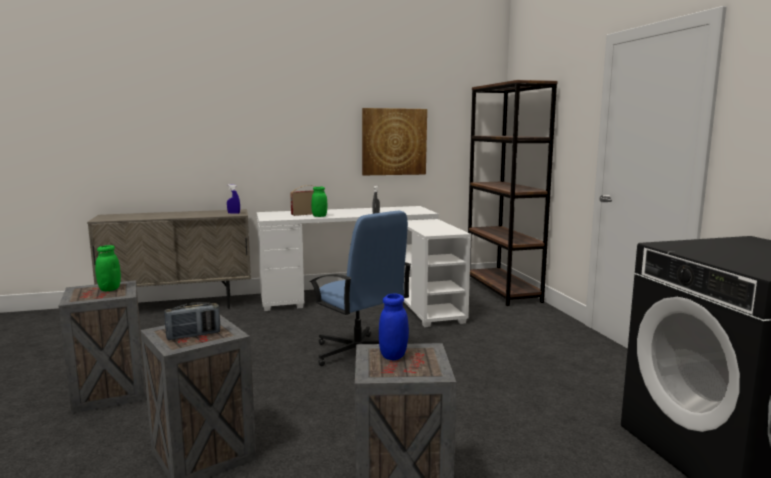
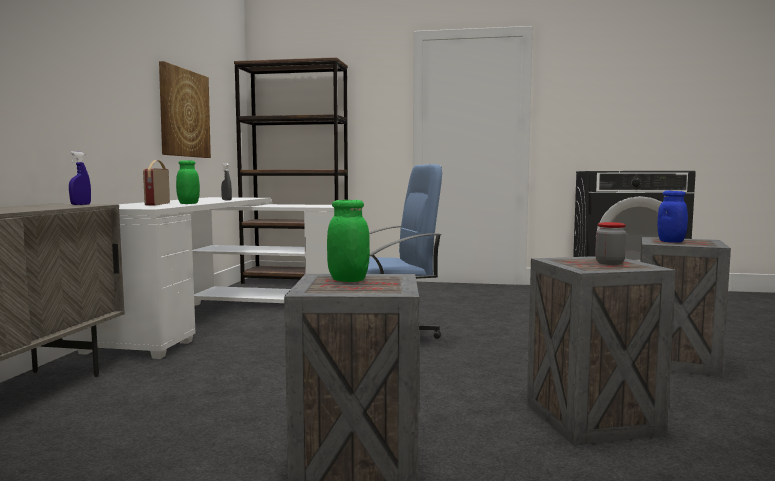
camera: 65 degrees left, 5 degrees down
(193, 335) = (609, 263): radio -> jar

